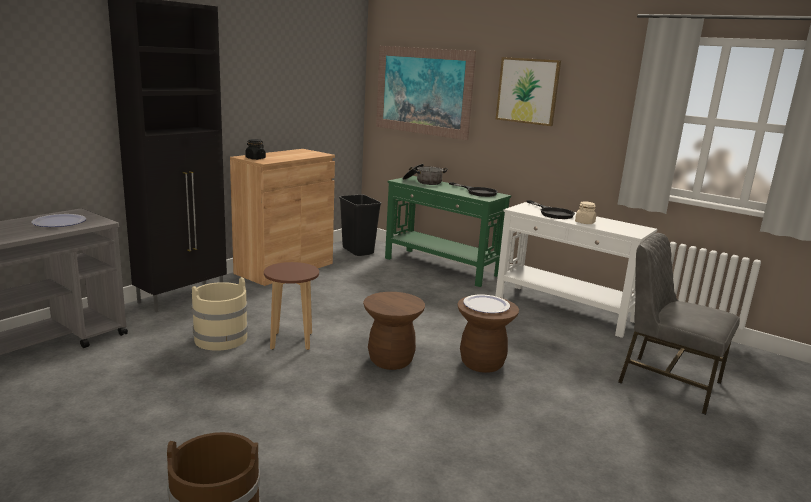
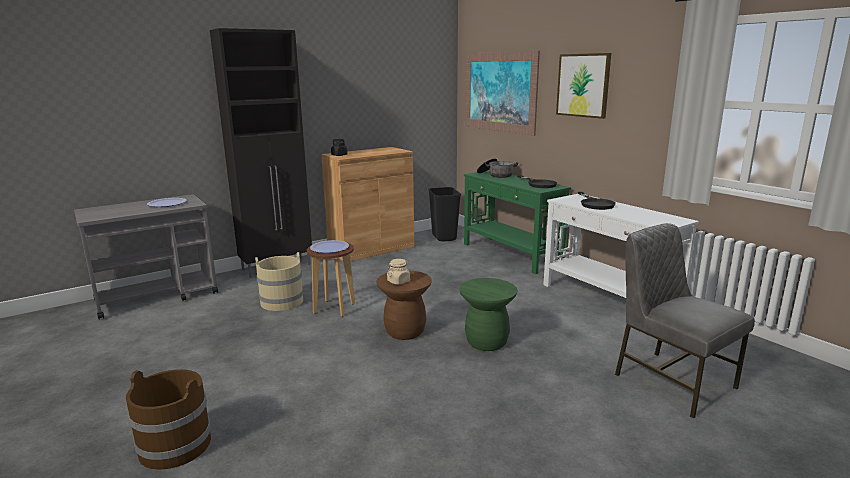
camera: 20 degrees right, 0 degrees up
(482, 363) = (486, 342): brown stool -> green stool
(486, 305) = (486, 287): plate -> plate (329, 248)
(584, 222) = (620, 213): beige jar -> beige jar (398, 281)

